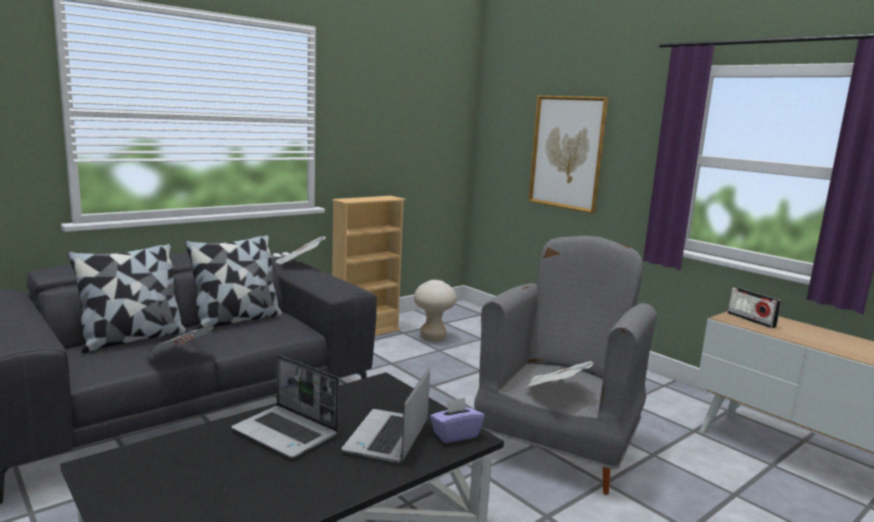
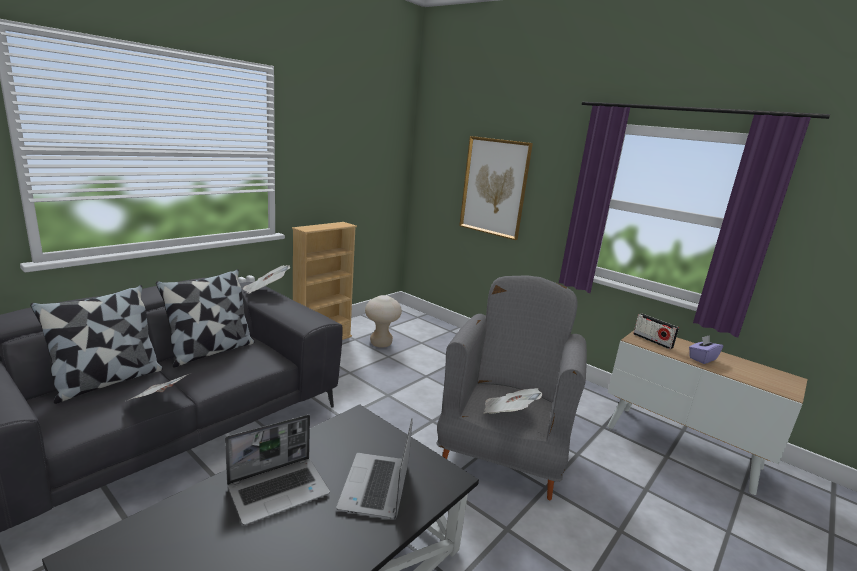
camera: 10 degrees left, 5 degrees up
(287, 433) = (279, 490): laptop -> laptop turned 60 degrees counterclockwise
(455, 435) = (435, 476): purple tissue box -> purple tissue box (702, 358)

